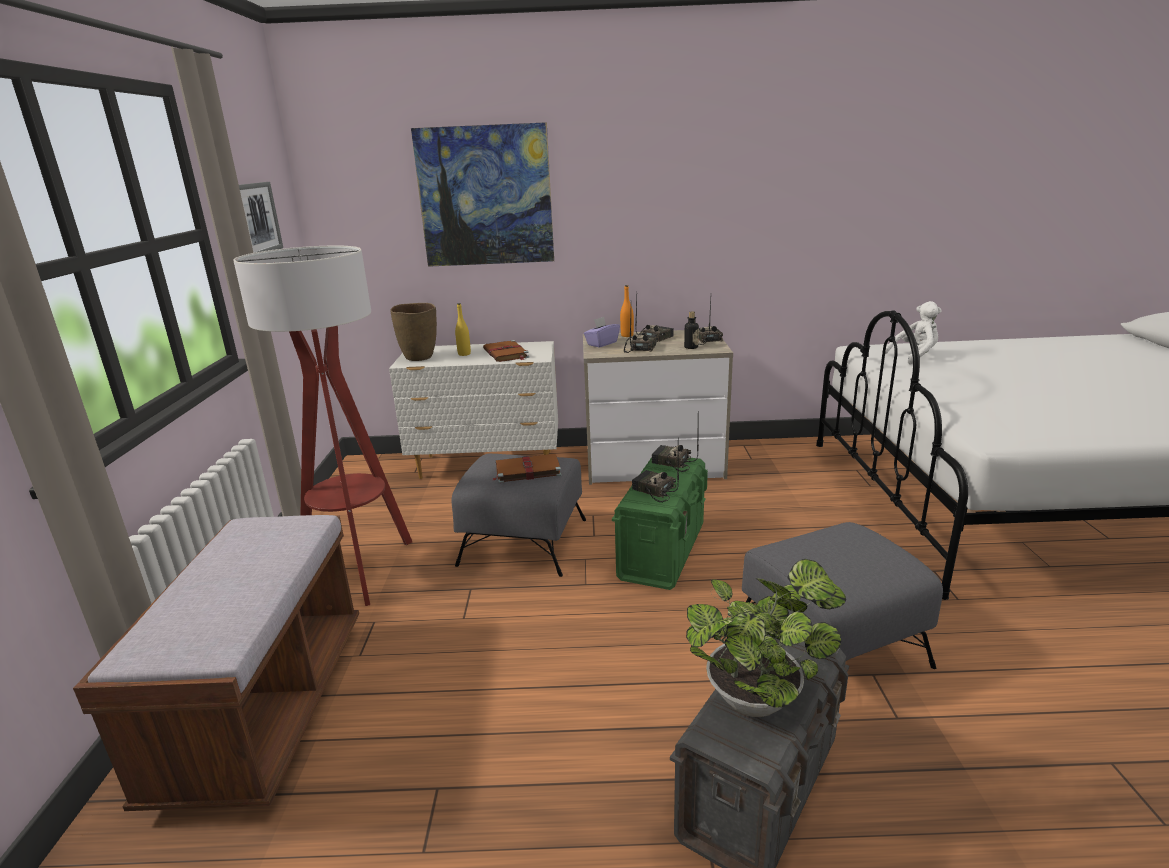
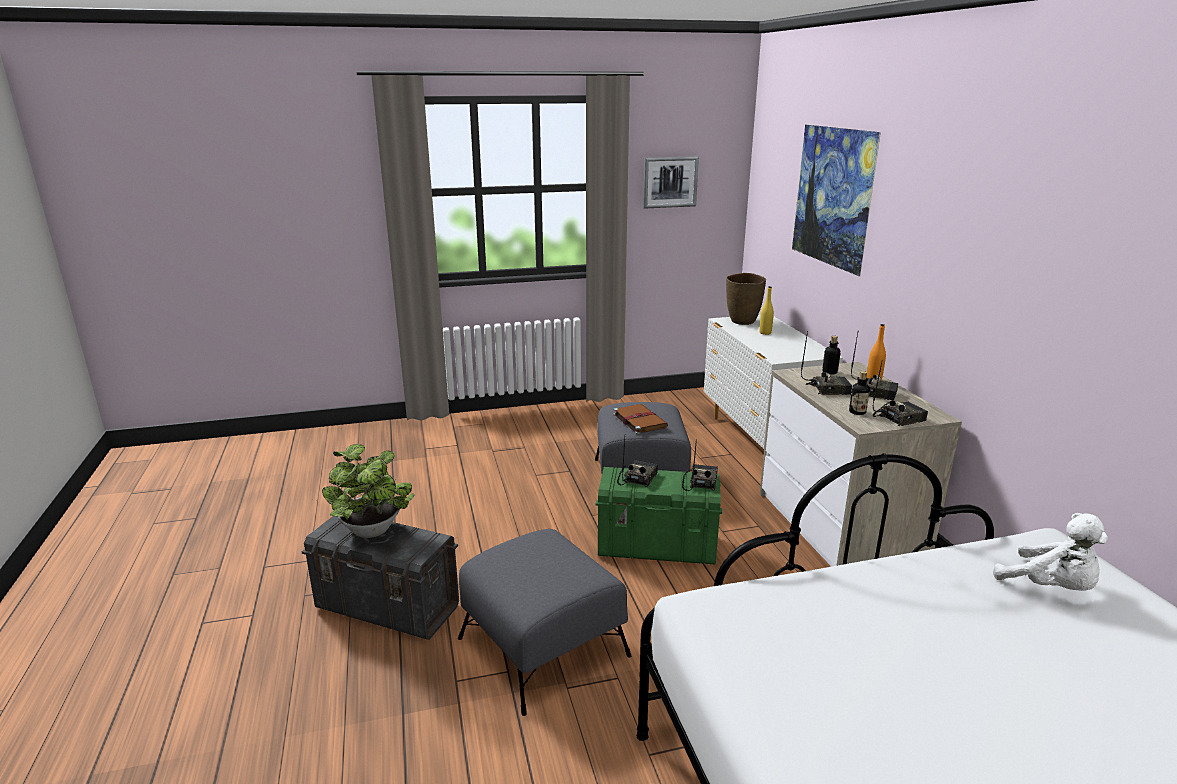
camera: 75 degrees right, 0 degrees up
(265, 709) = (446, 438): brown bench -> none
(360, 569) = (577, 429): floor lamp -> none
(506, 354) = (779, 346): brown book -> none
(602, 343) = (829, 372): purple tissue box -> bottle

